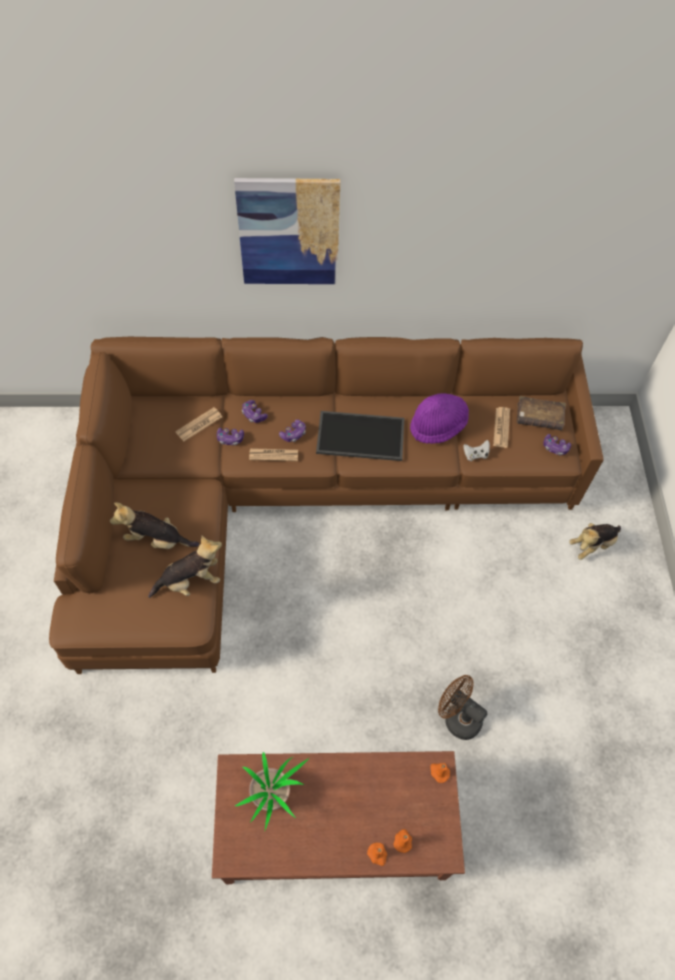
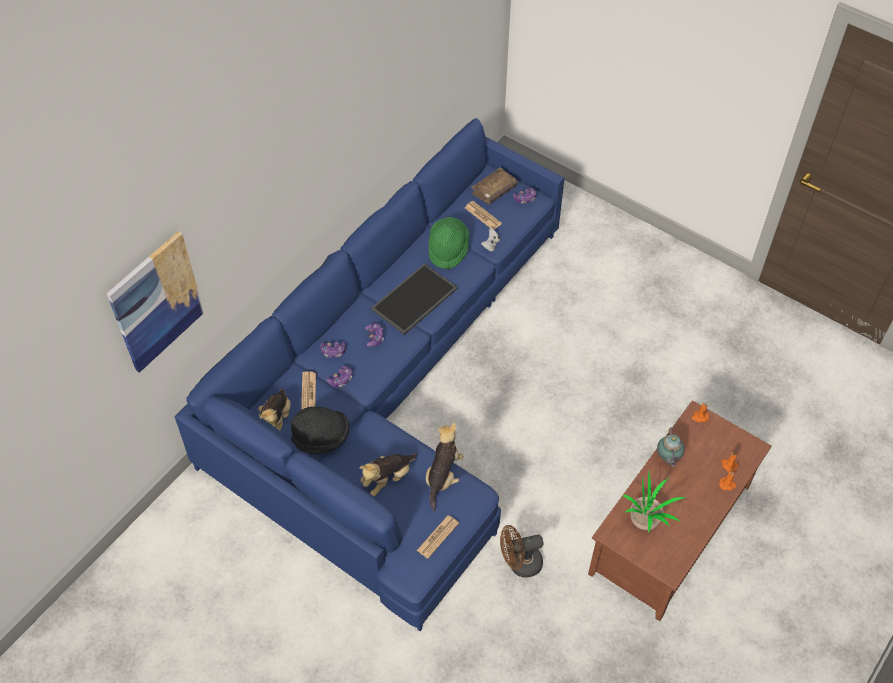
camera: 50 degrees left, 5 degrees down
(161, 463) = (321, 437): none -> black hat
(273, 455) = (381, 361): newspaper -> newspaper (438, 537)
(289, 232) = (287, 188): picture -> picture (156, 302)
(293, 494) = (390, 391): brown sofa -> blue sofa
(363, 771) = (668, 458): none -> teapot
(437, 426) = (448, 249): purple hat -> green hat
(457, 717) = (648, 406): brown fan -> brown fan (520, 564)
(592, 545) = (588, 245): plush toy -> plush toy (276, 421)

